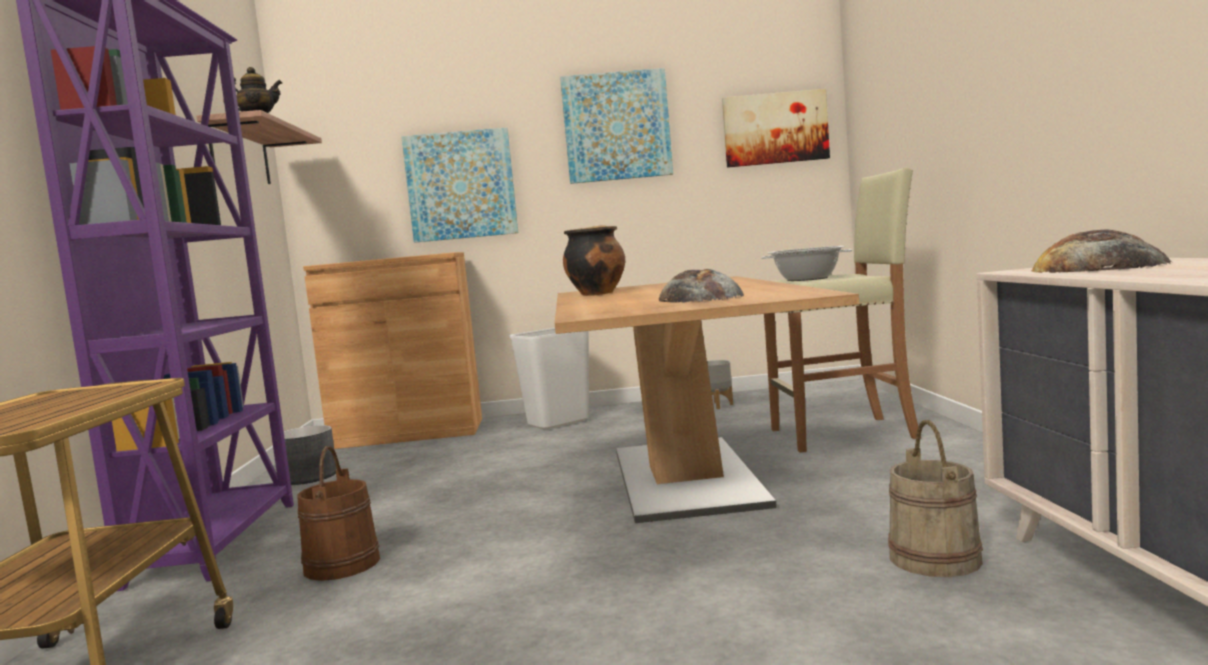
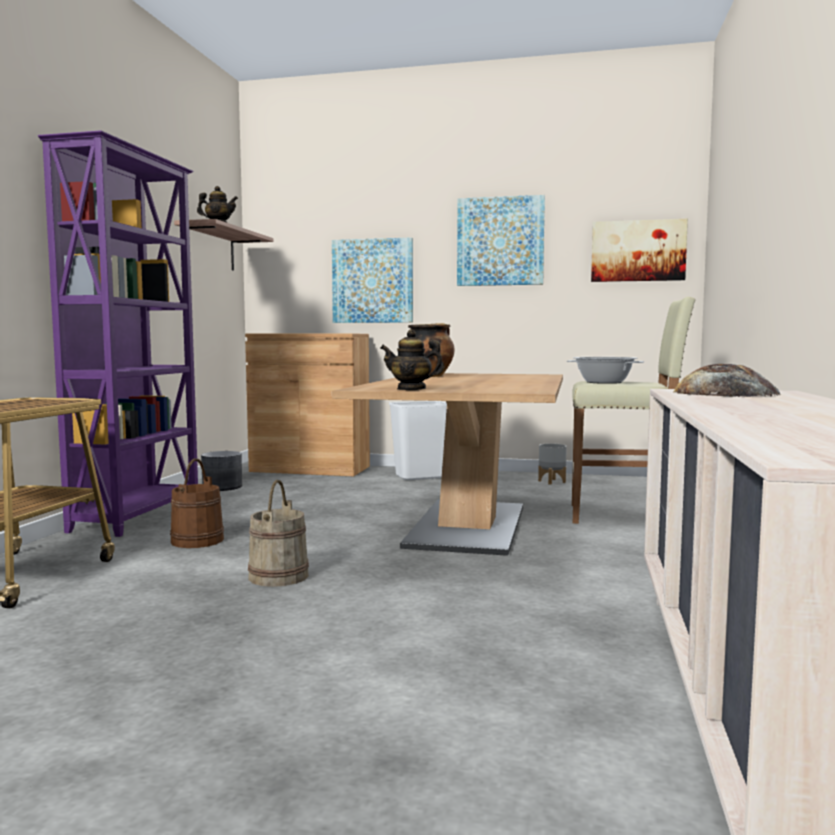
camera: 15 degrees right, 0 degrees up
(653, 308) = (411, 389): none -> teapot
(700, 298) = (466, 386): bread -> none
(934, 558) = (578, 603): beige bucket -> beige bucket (278, 576)

